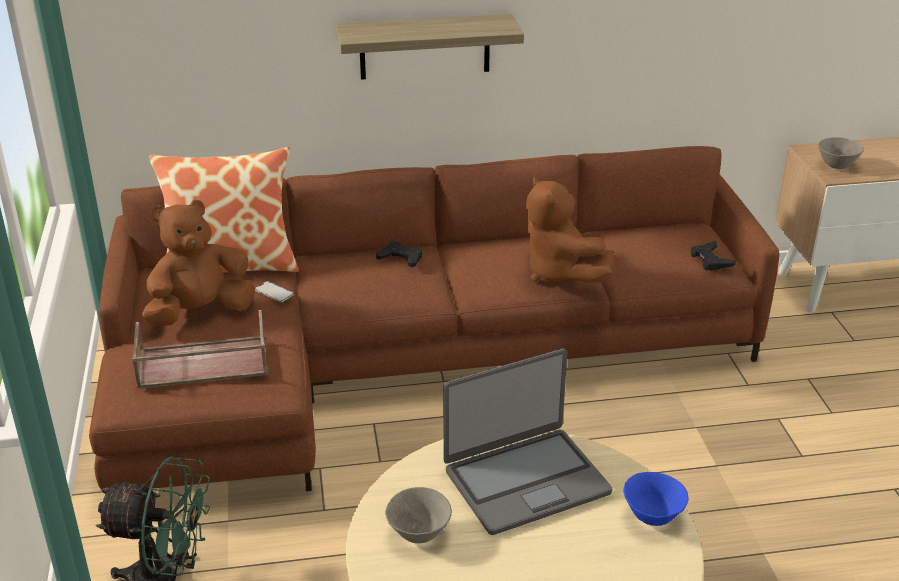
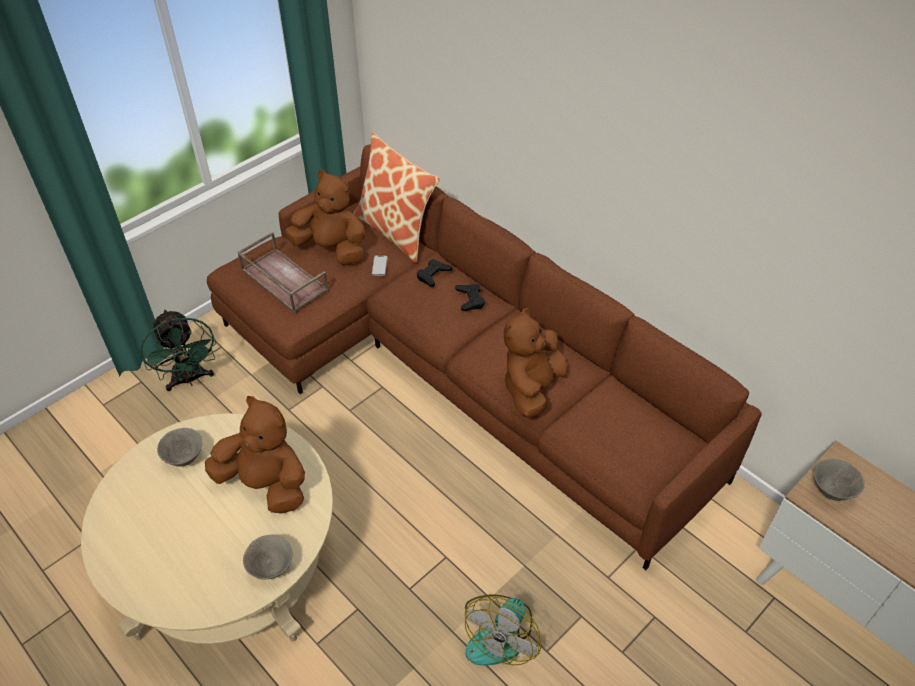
camera: 55 degrees right, 15 degrees up
(424, 46) = (559, 160): shelf -> none
(525, 480) = (266, 484): laptop -> brown plush toy
(653, 517) = (271, 568): blue bowl -> grey bowl
(710, 260) = (637, 470): black game controller -> black game controller (433, 275)
(763, 476) = (500, 634): none -> fan

